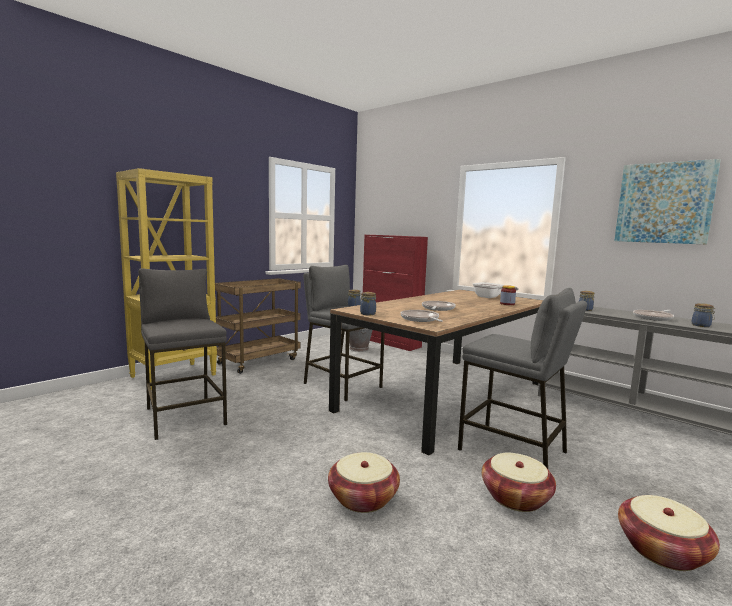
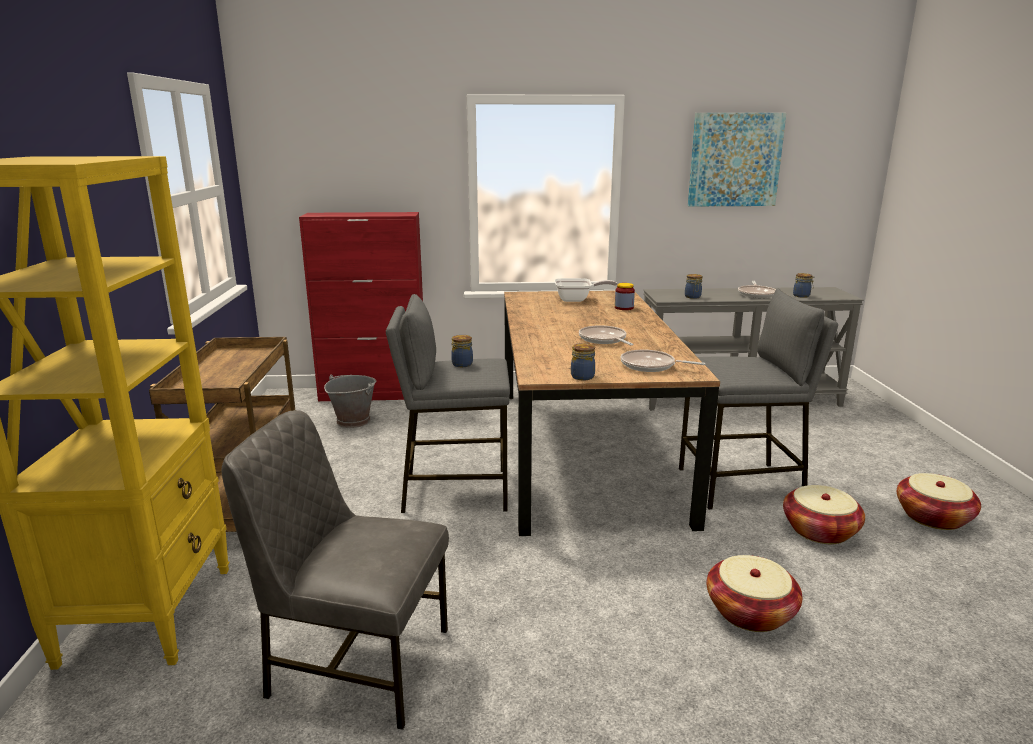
camera: 45 degrees left, 10 degrees up
(185, 416) = (356, 663): grey stool -> grey chair

